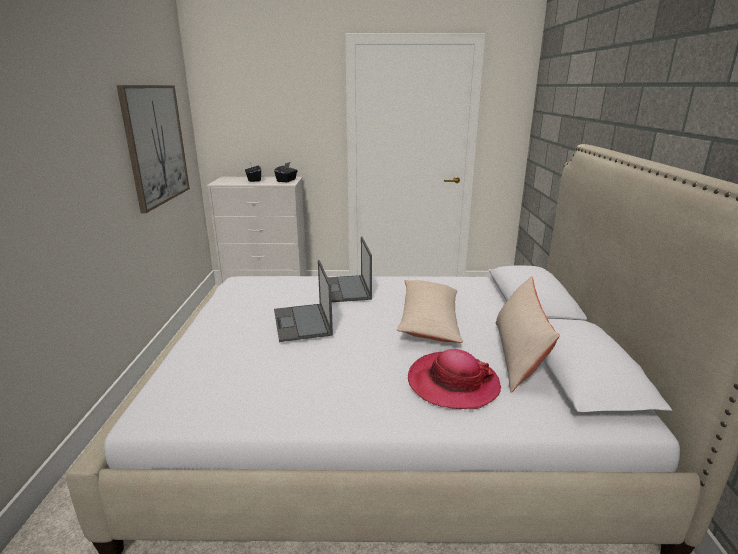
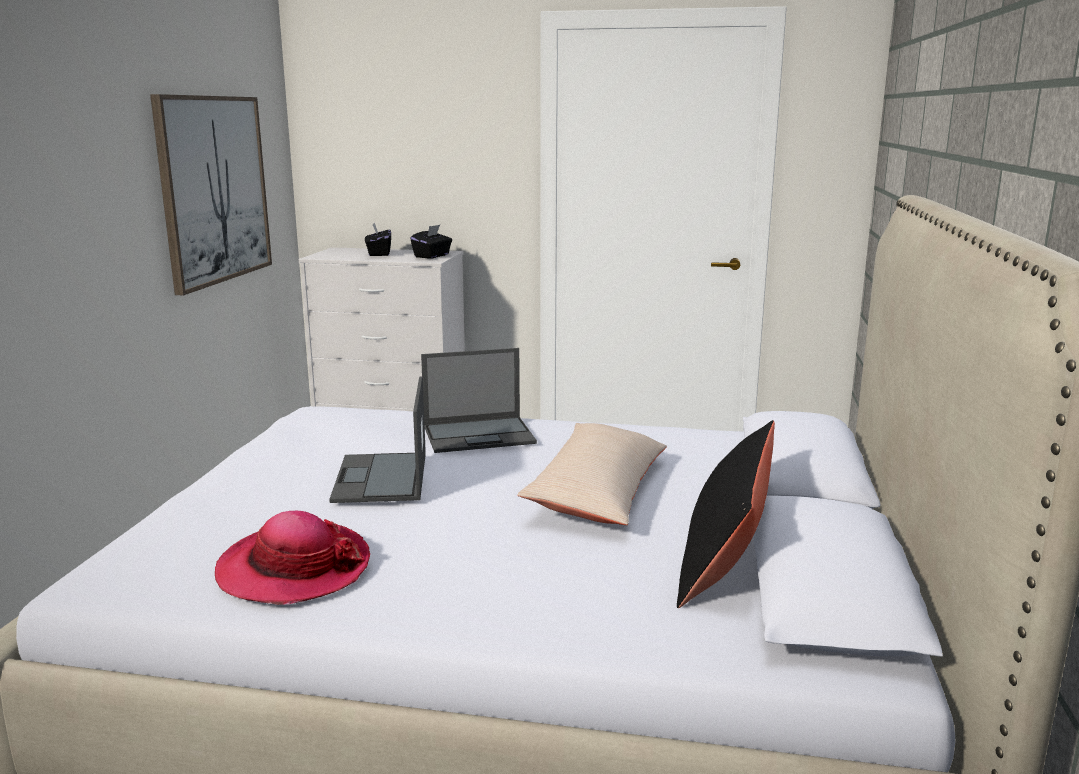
camera: 10 degrees right, 5 degrees down
(346, 289) = (480, 435): laptop -> laptop turned 105 degrees counterclockwise
(453, 383) = (584, 586): hat -> hat (294, 568)
(518, 354) = (726, 554): beige pillow -> black pillow

